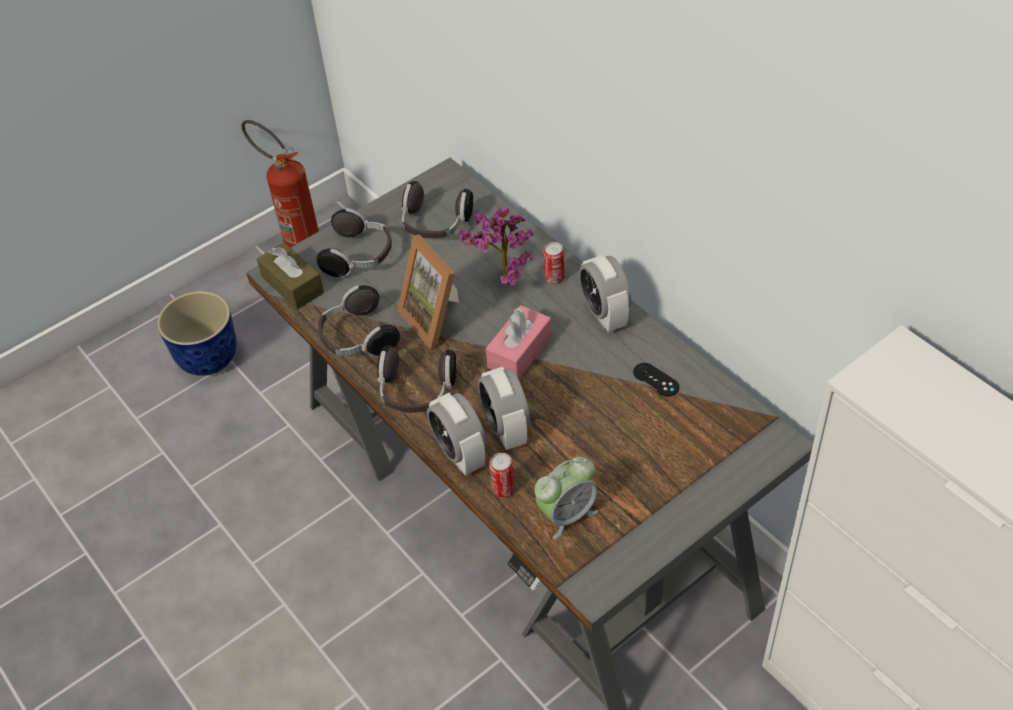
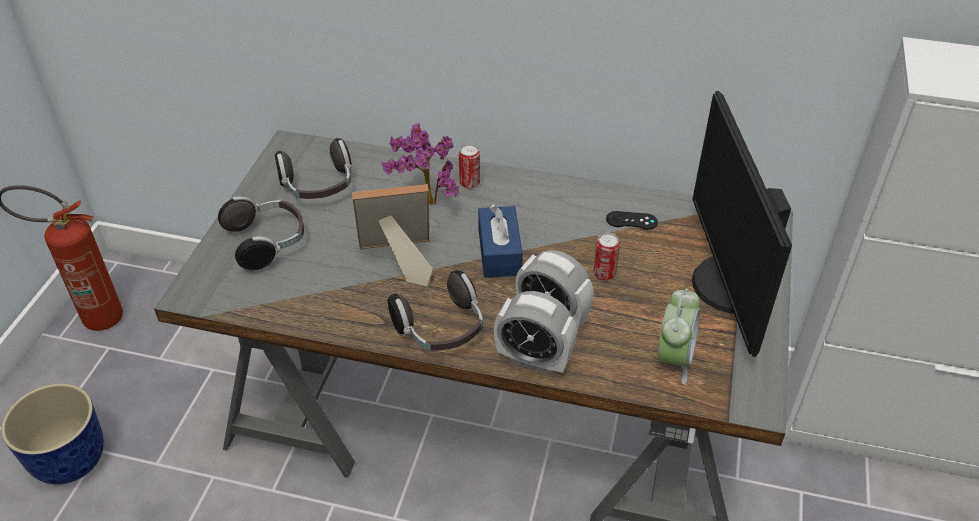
camera: 40 degrees left, 5 degrees down
(292, 285) = (219, 297): brown tissue box -> none
(358, 339) = (336, 312): headphones -> none
(437, 318) = (397, 260): picture frame -> picture frame turned 150 degrees clockwise
(503, 489) = (601, 368): can -> can (604, 273)
(519, 352) = (499, 252): pink tissue box -> blue tissue box
(604, 315) = (540, 192): alarm clock -> none
(677, 480) = (727, 285): none -> monitor

